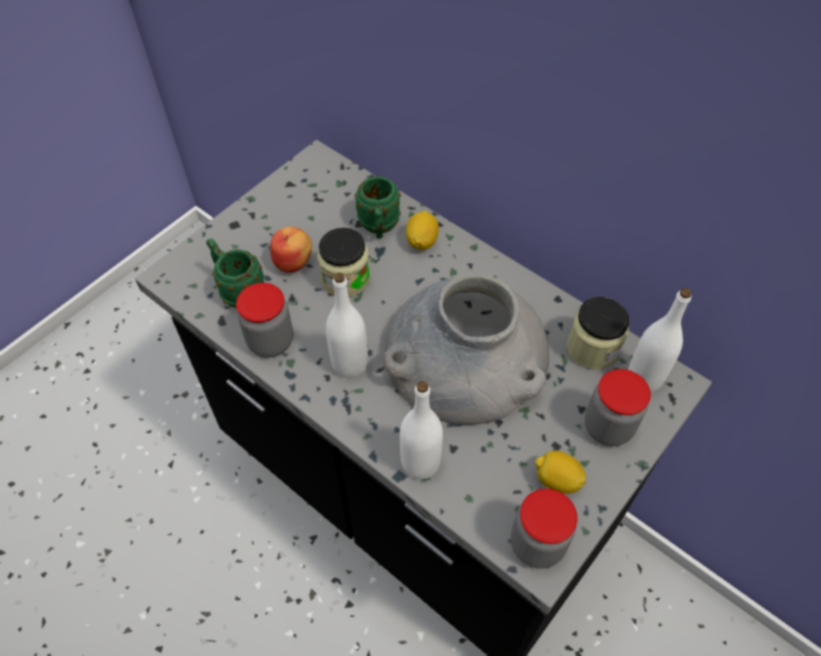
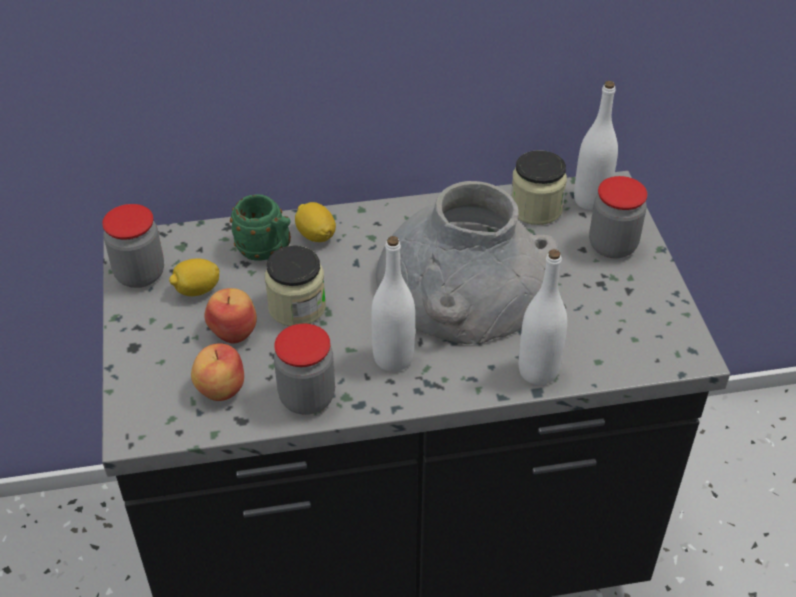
camera: 50 degrees left, 10 degrees down
(238, 291) = (220, 388): green mug -> apple
(537, 544) = (673, 347): jar -> jar (140, 274)
(557, 480) = (630, 301): lemon -> lemon (197, 290)

